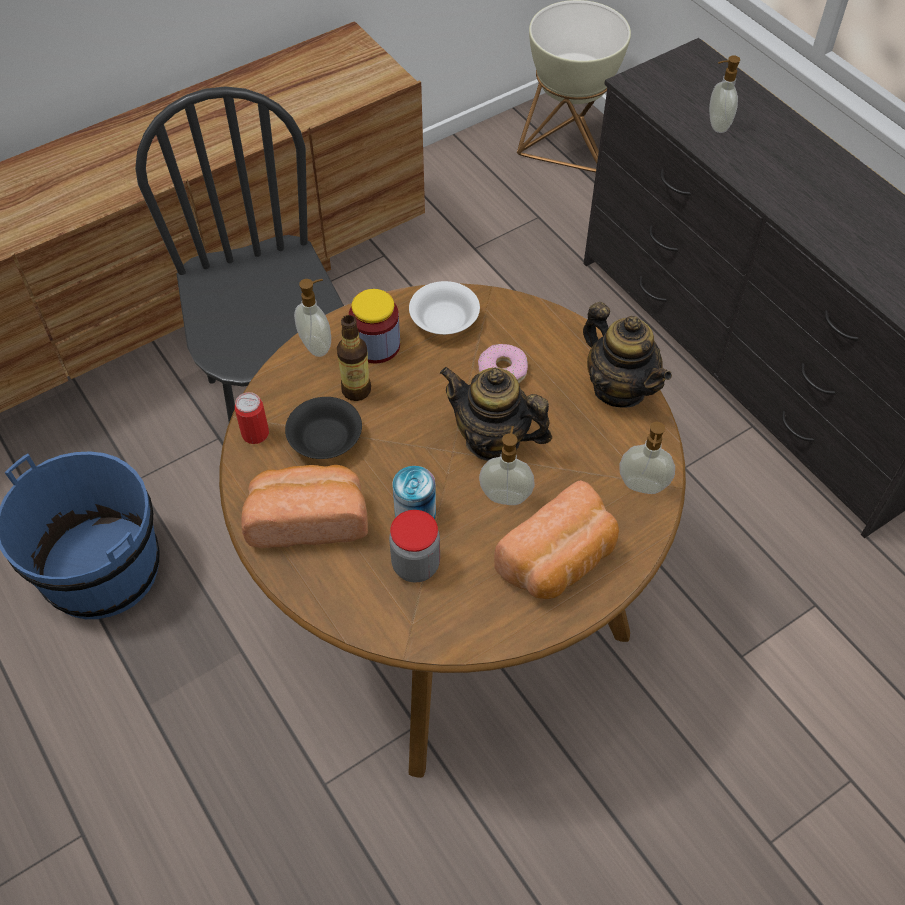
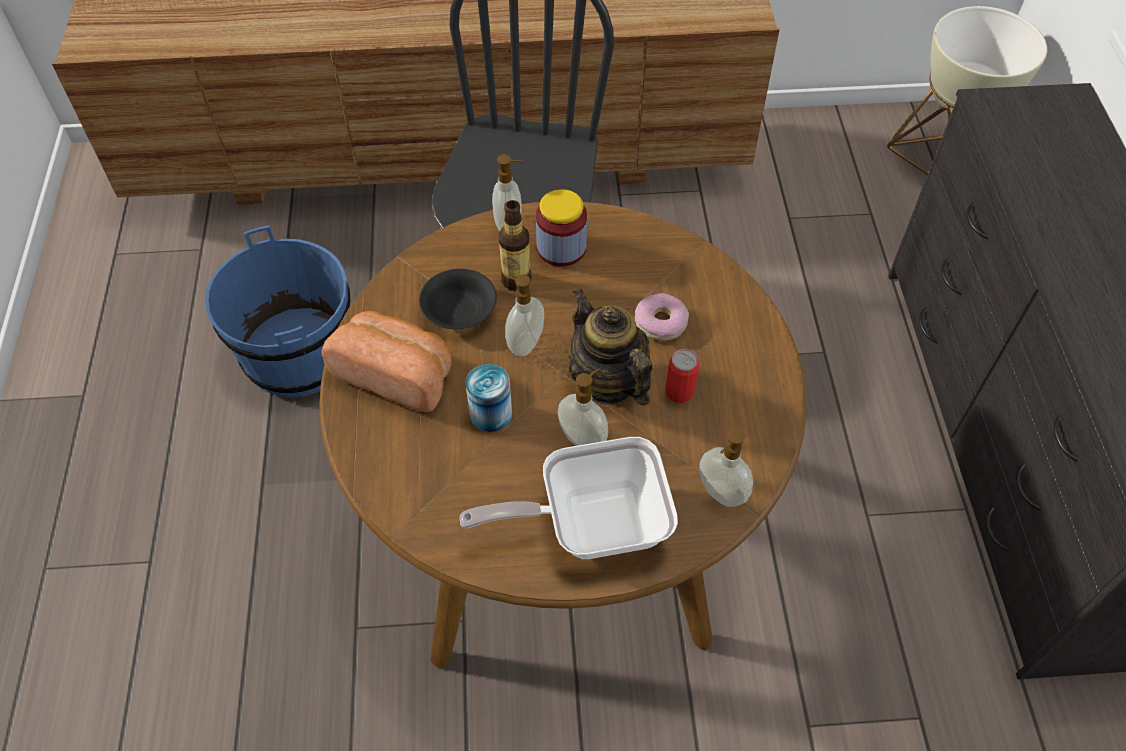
camera: 30 degrees right, 0 degrees up
(255, 433) = (404, 279): can -> can (679, 391)
(416, 565) = (459, 460): jar -> none
(444, 321) = (638, 253): white bowl -> none
(559, 561) = (591, 523): bread -> frying pan
(619, 388) = (763, 389): teapot -> none
(717, 125) = (1049, 176): soap dispenser -> soap dispenser (524, 343)

